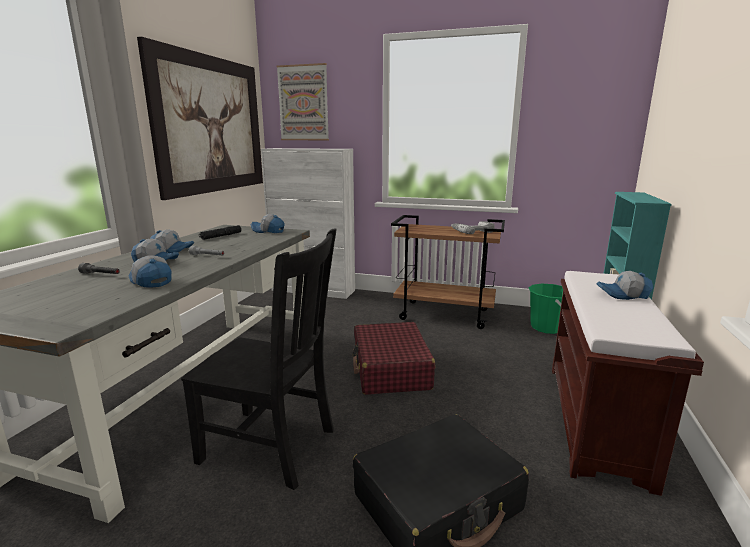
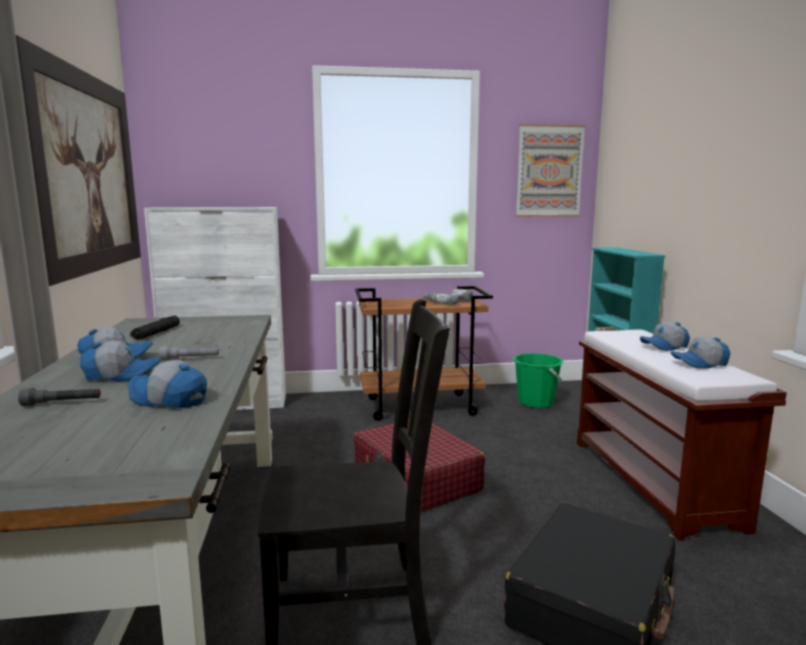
camera: 25 degrees left, 5 degrees down
(268, 231) = (215, 321): cap -> cap (700, 364)
(303, 103) = (199, 146): picture -> picture (549, 171)

